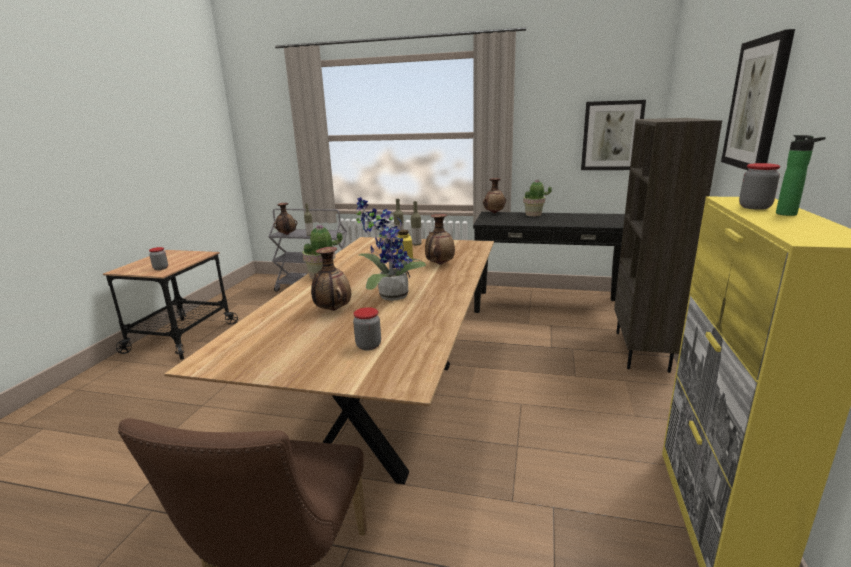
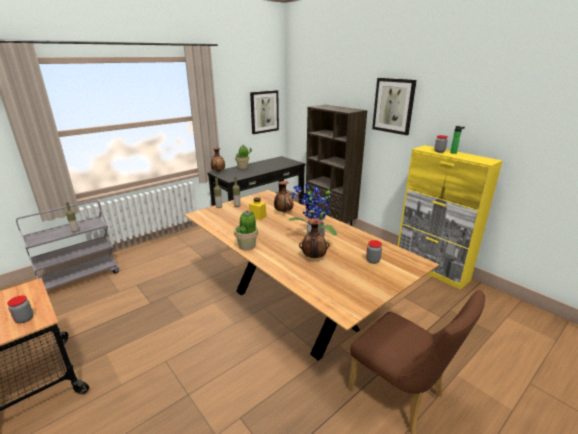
camera: 55 degrees left, 5 degrees up
(287, 234) = (46, 239): vase -> none

